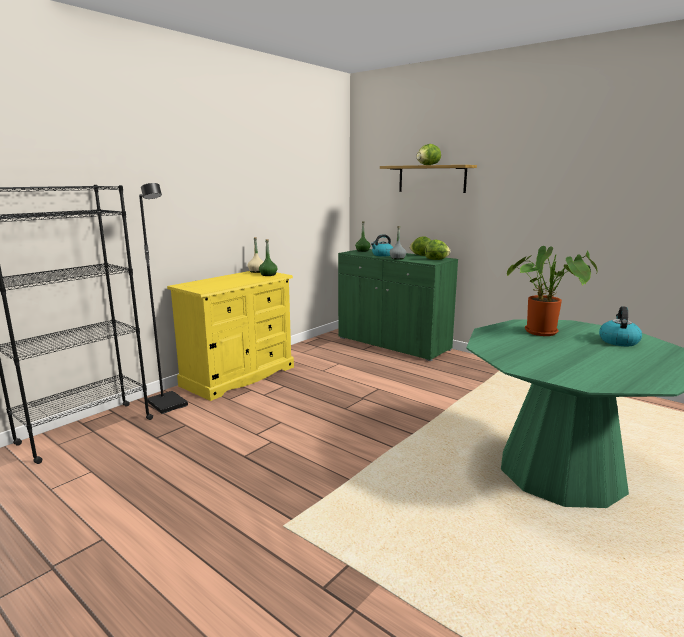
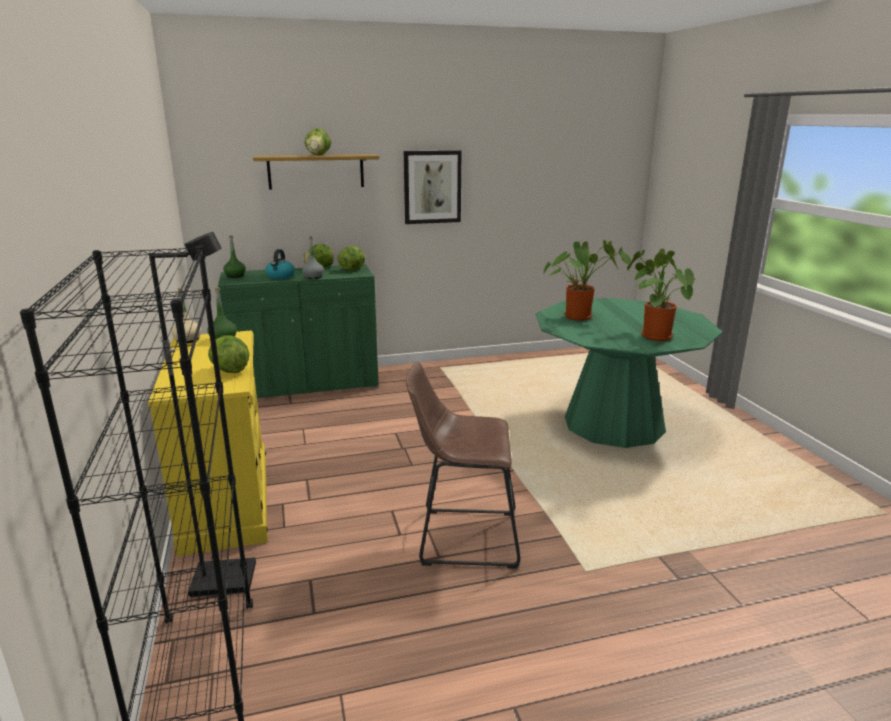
camera: 55 degrees left, 5 degrees up
(223, 285) = (229, 371): none -> lettuce
(276, 456) = (462, 537): none -> brown stool
(525, 196) = (432, 187): none -> picture
(563, 365) = (653, 336): none -> potted plant
(618, 341) = (622, 308): kettle -> none

